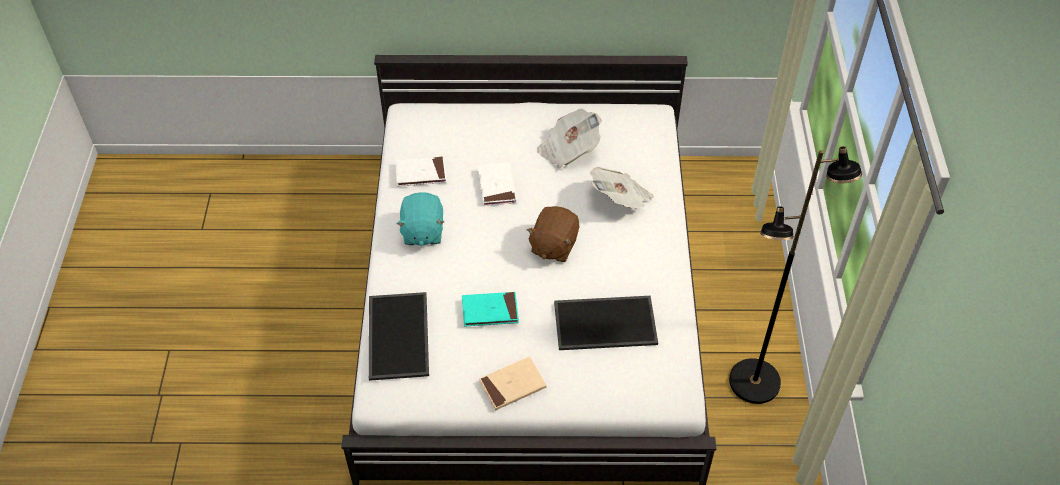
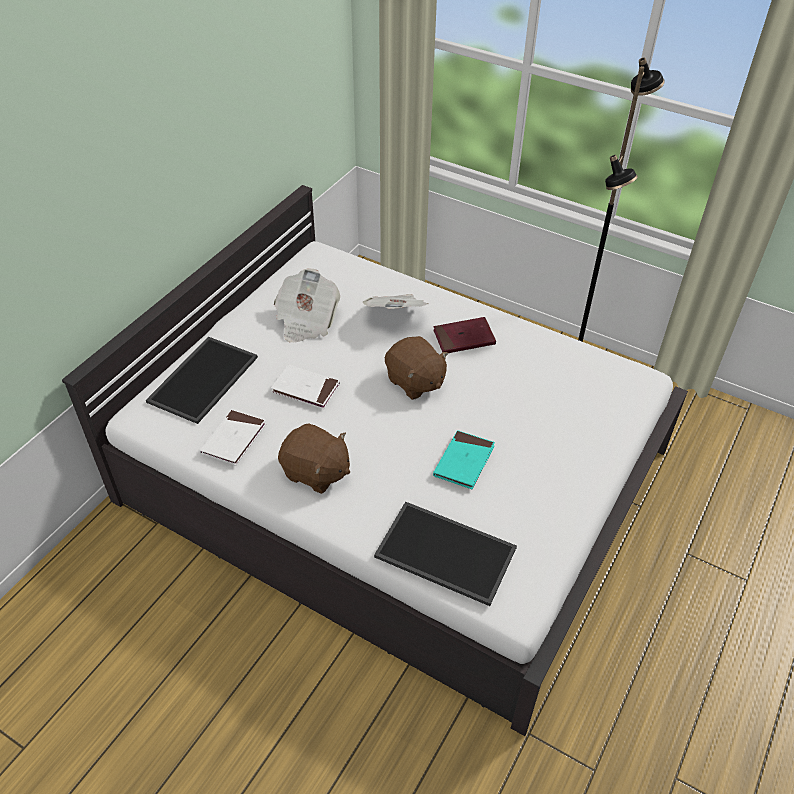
camera: 60 degrees left, 5 degrees down
(422, 231) = (315, 472): turquoise plush toy -> brown plush toy
(512, 385) = (566, 485): beige book -> none
(606, 322) = (531, 386): tray -> tray (202, 378)
(628, 254) = (464, 338): none -> red book

